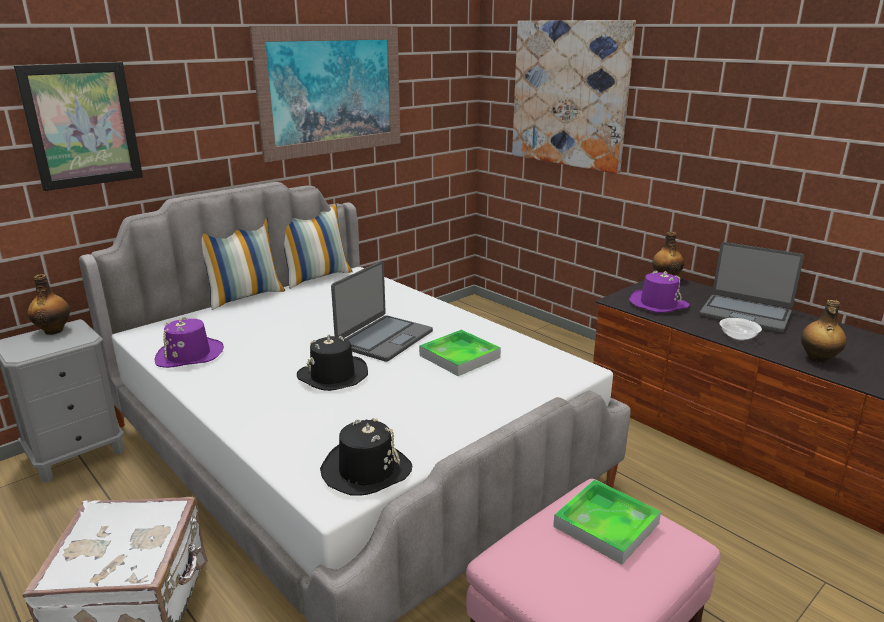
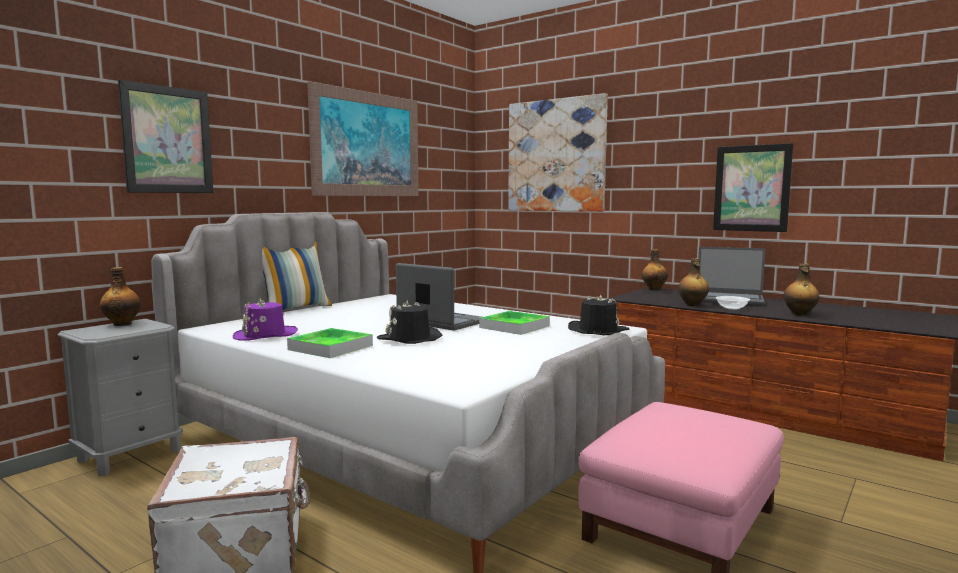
camera: 10 degrees left, 15 degrees down
(316, 277) = (355, 299): pillow -> none
(366, 470) = (478, 376): black hat -> black hat (597, 331)
(384, 339) = (441, 322): laptop -> laptop turned 75 degrees counterclockwise
(606, 525) = (686, 417): tray -> tray (330, 347)
(658, 304) = (657, 298): purple hat -> none
(692, 324) = (692, 305): none -> bottle
(801, 172) = (751, 188): none -> picture

